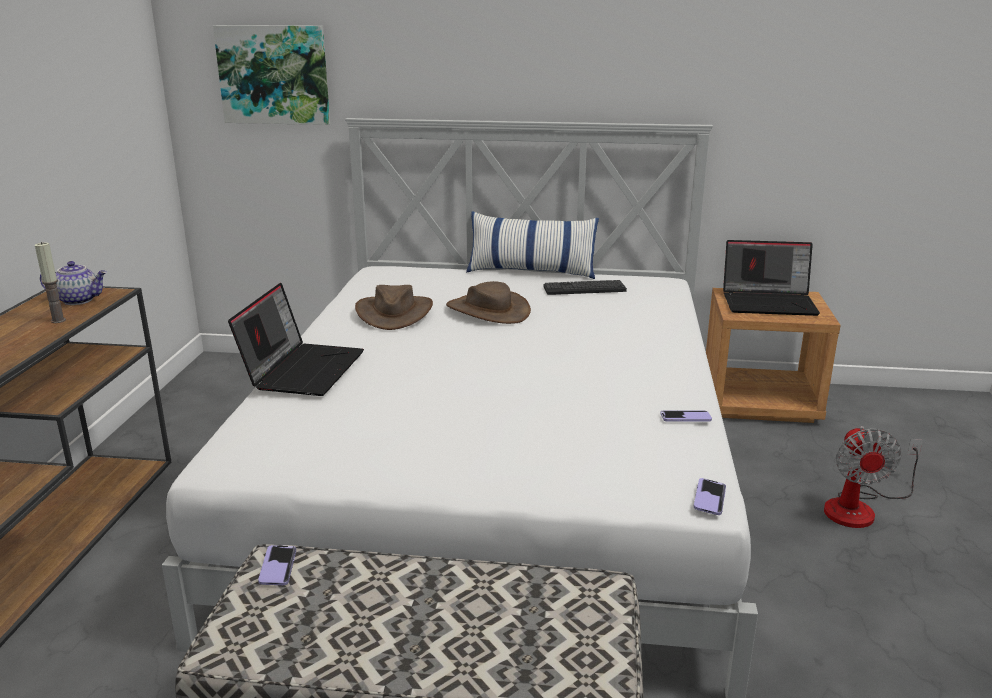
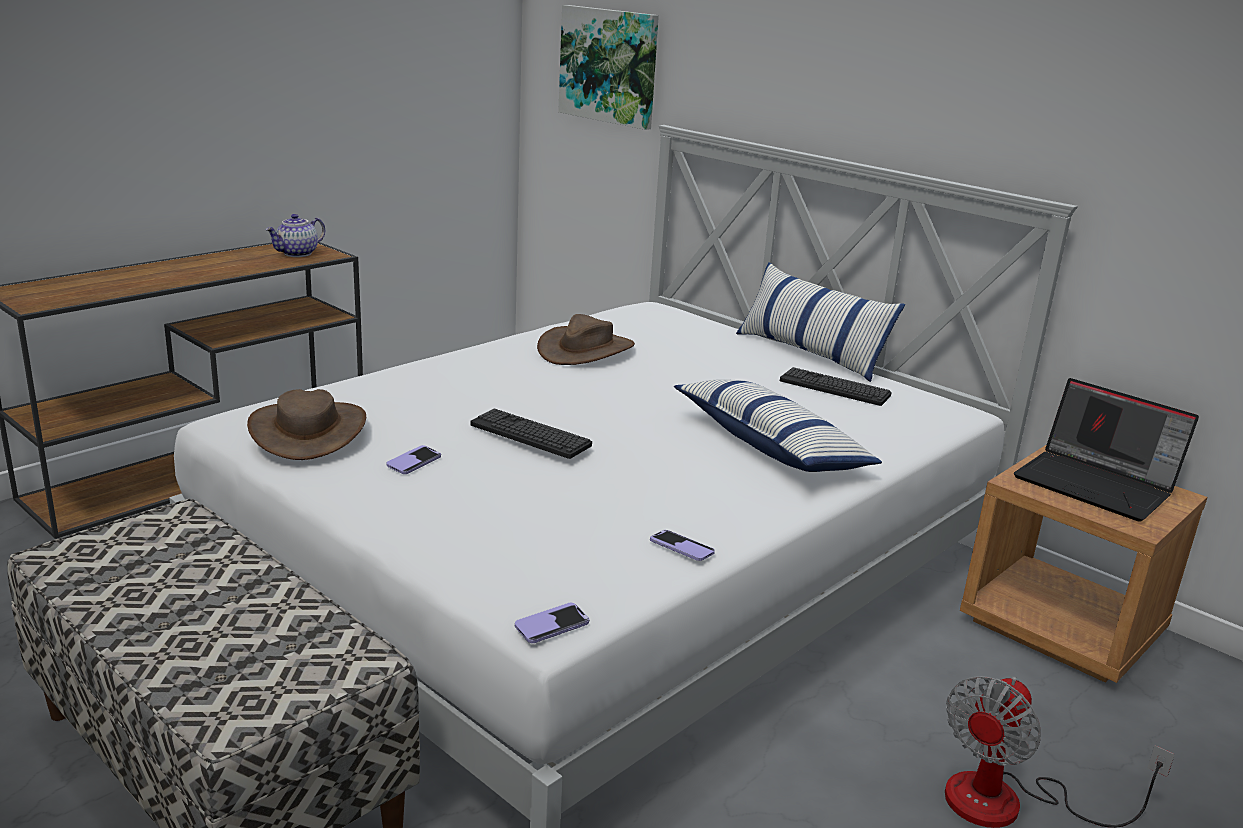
camera: 35 degrees right, 0 degrees up
(58, 320) = (254, 265): candle -> none
(79, 300) = (297, 254): teapot -> teapot turned 90 degrees clockwise
(278, 567) = (174, 519): phone -> phone (414, 461)
(303, 369) = (413, 371): laptop -> none
(475, 383) = (530, 435): none -> keyboard
(488, 310) = (683, 376): brown hat -> brown hat (309, 431)
(616, 337) = (770, 446): none -> pillow

